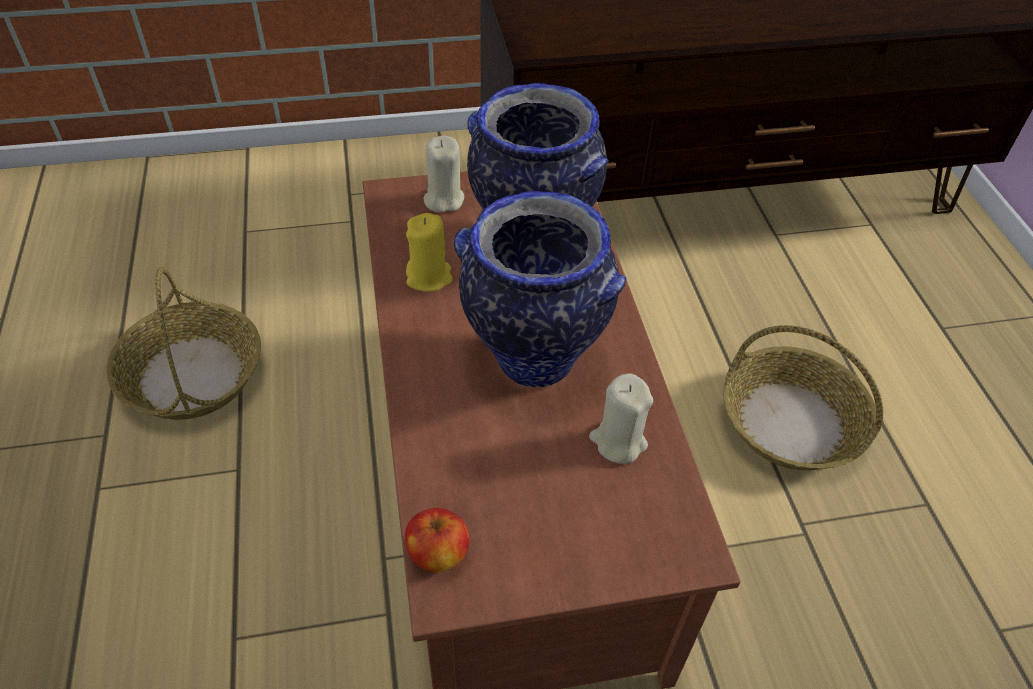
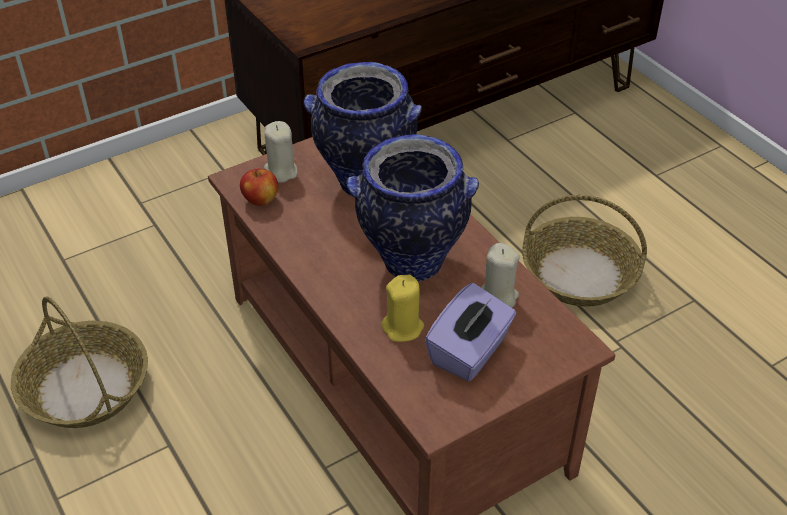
camera: 20 degrees left, 5 degrees down
(429, 277) = (303, 230): yellow candle -> yellow candle (403, 328)
(438, 554) = (417, 402): apple -> apple (261, 200)
(543, 506) = (470, 352): none -> purple tissue box

